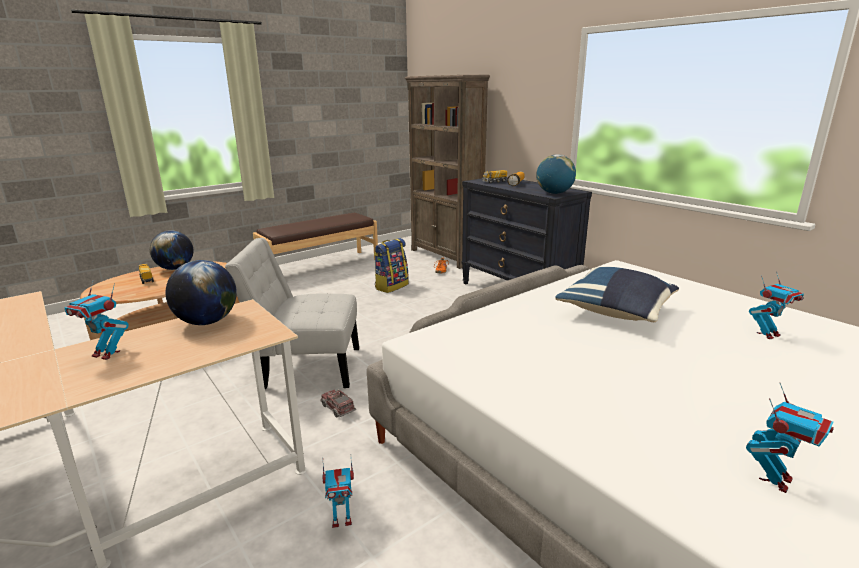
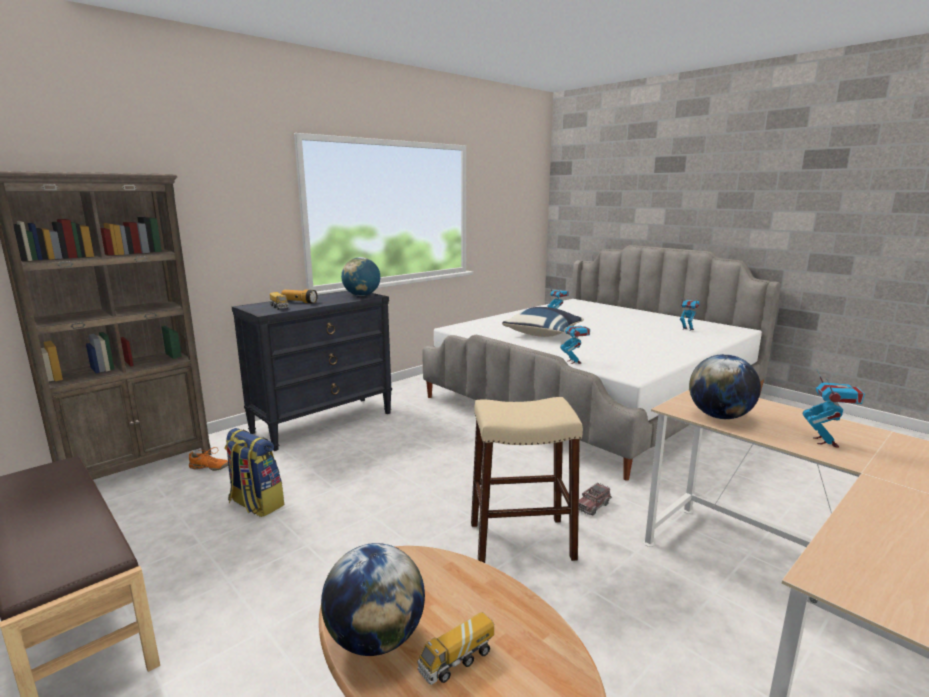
camera: 95 degrees left, 5 degrees down
(306, 367) = (521, 541): white chair -> beige stool
(342, 520) = (716, 486): toy robot -> toy robot (574, 362)

